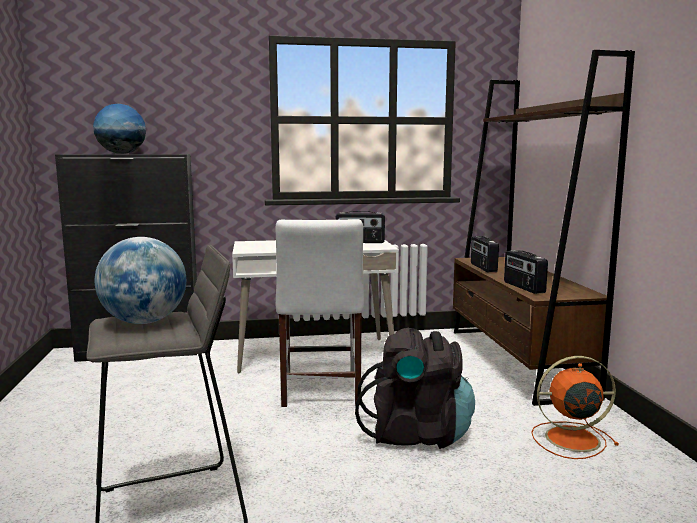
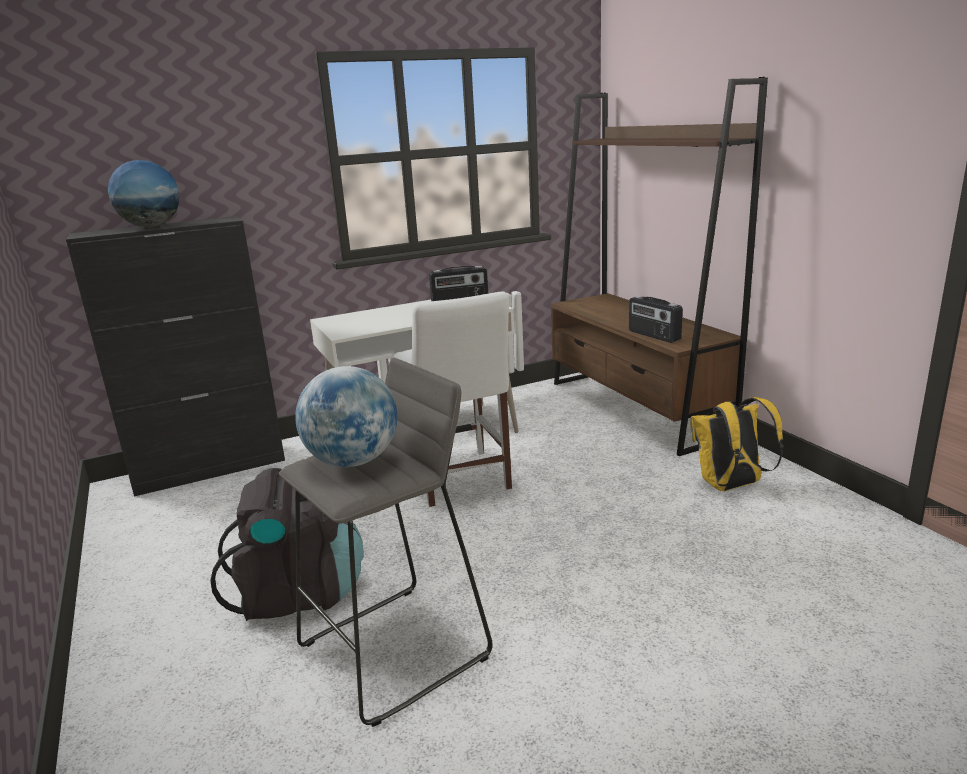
camera: 15 degrees left, 10 degrees up
(416, 434) = (587, 509): black backpack -> black backpack (299, 593)
(483, 267) = (592, 313): radio -> none
(569, 439) = (730, 486): orange fan -> yellow backpack

